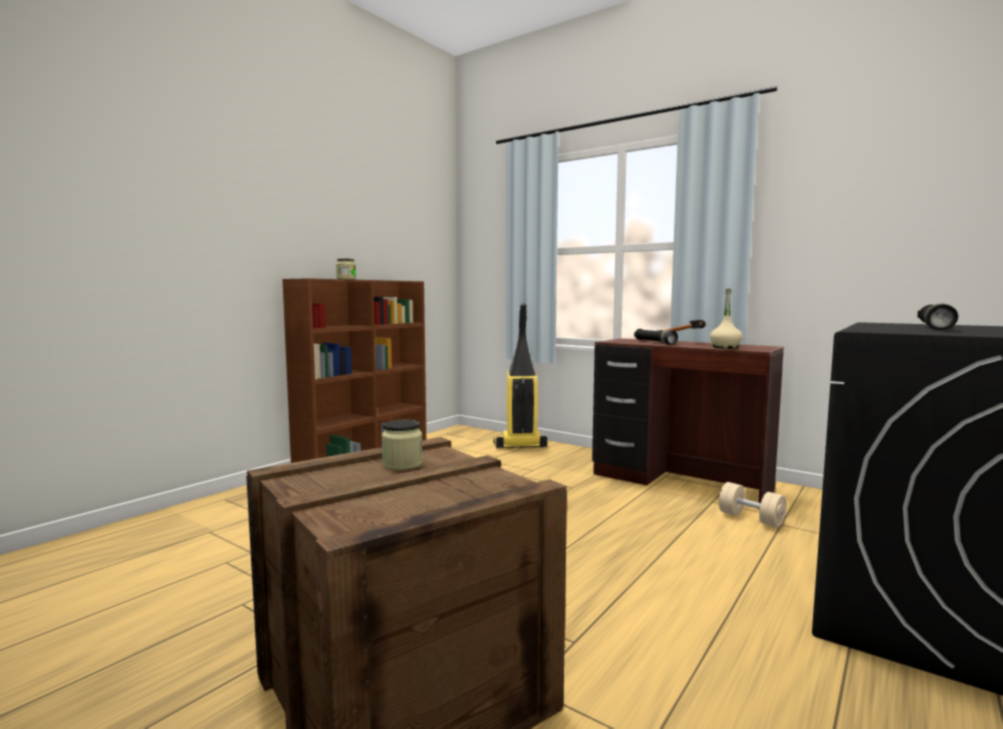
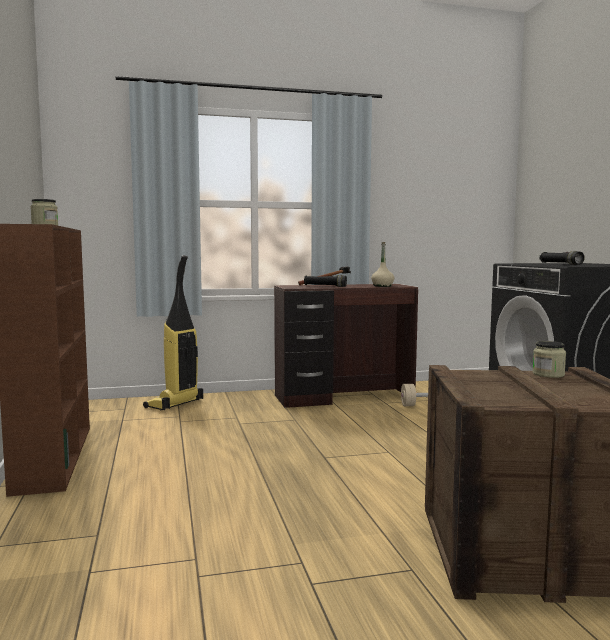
camera: 50 degrees left, 0 degrees up
(402, 464) = (485, 381): jar -> jar (548, 374)

